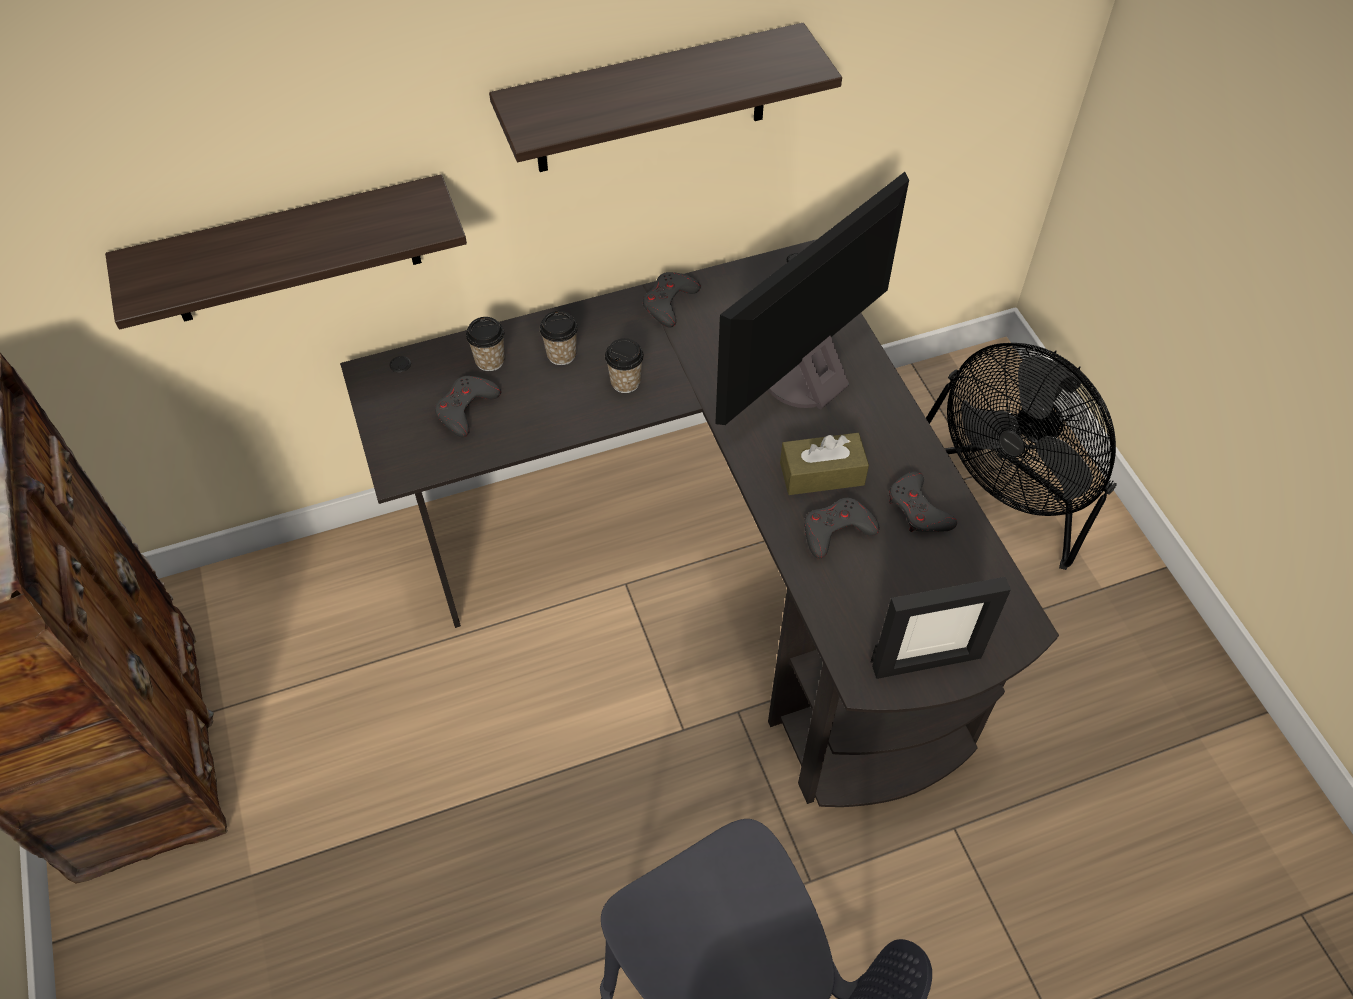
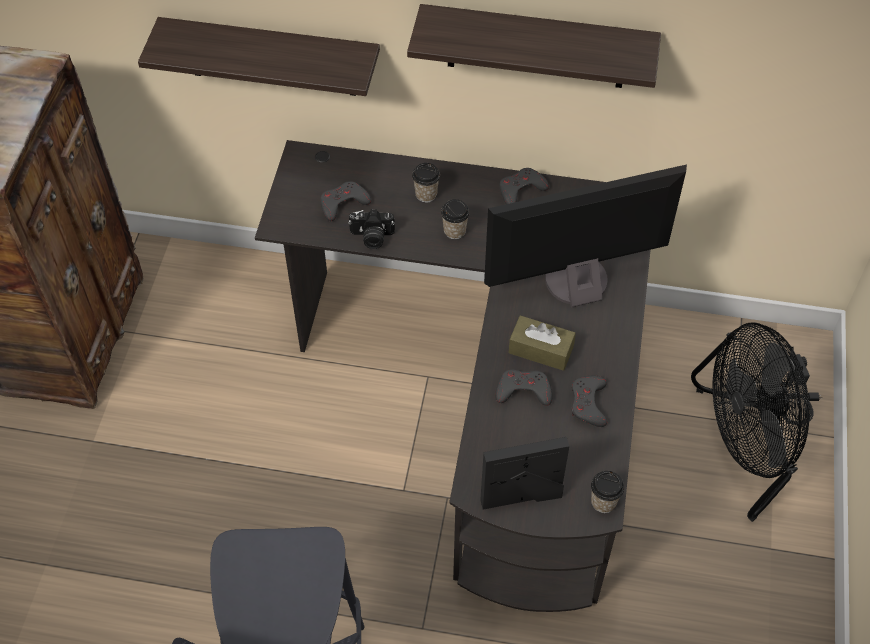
camera: 30 degrees right, 0 degrees up
(490, 360) = (378, 178): cup -> cup (603, 502)
(530, 433) = (372, 237): none -> camera
(925, 660) = (521, 499): picture frame -> picture frame turned 150 degrees clockwise

